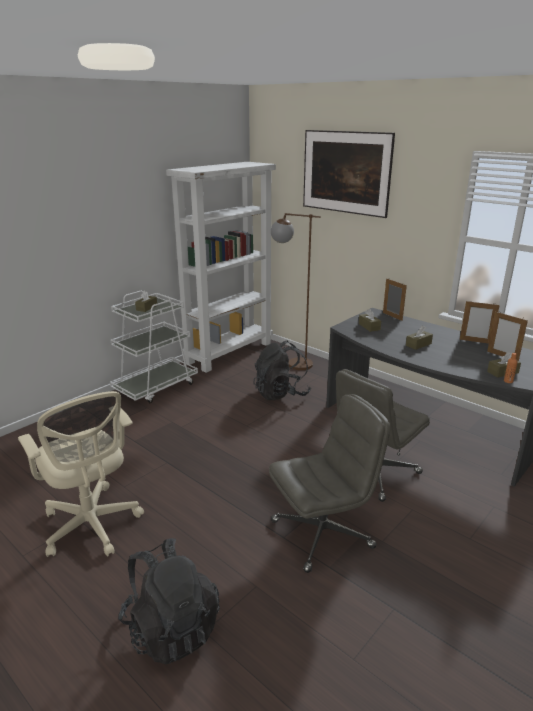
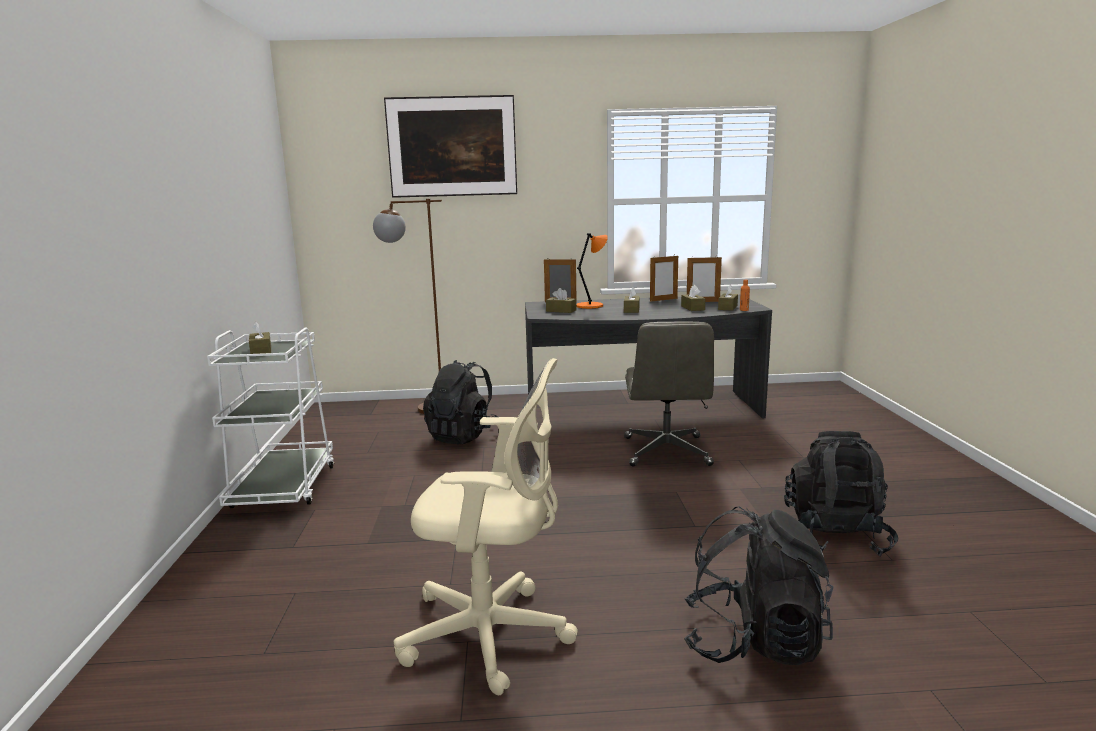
camera: 45 degrees left, 10 degrees down
(229, 352) = (322, 426): white bookcase -> none
(323, 533) = (716, 506): grey office chair -> none
(352, 612) = (835, 537): none -> black backpack
(402, 328) = (591, 306): none -> orange table lamp
(471, 361) = (692, 308): none -> brown tissue box

